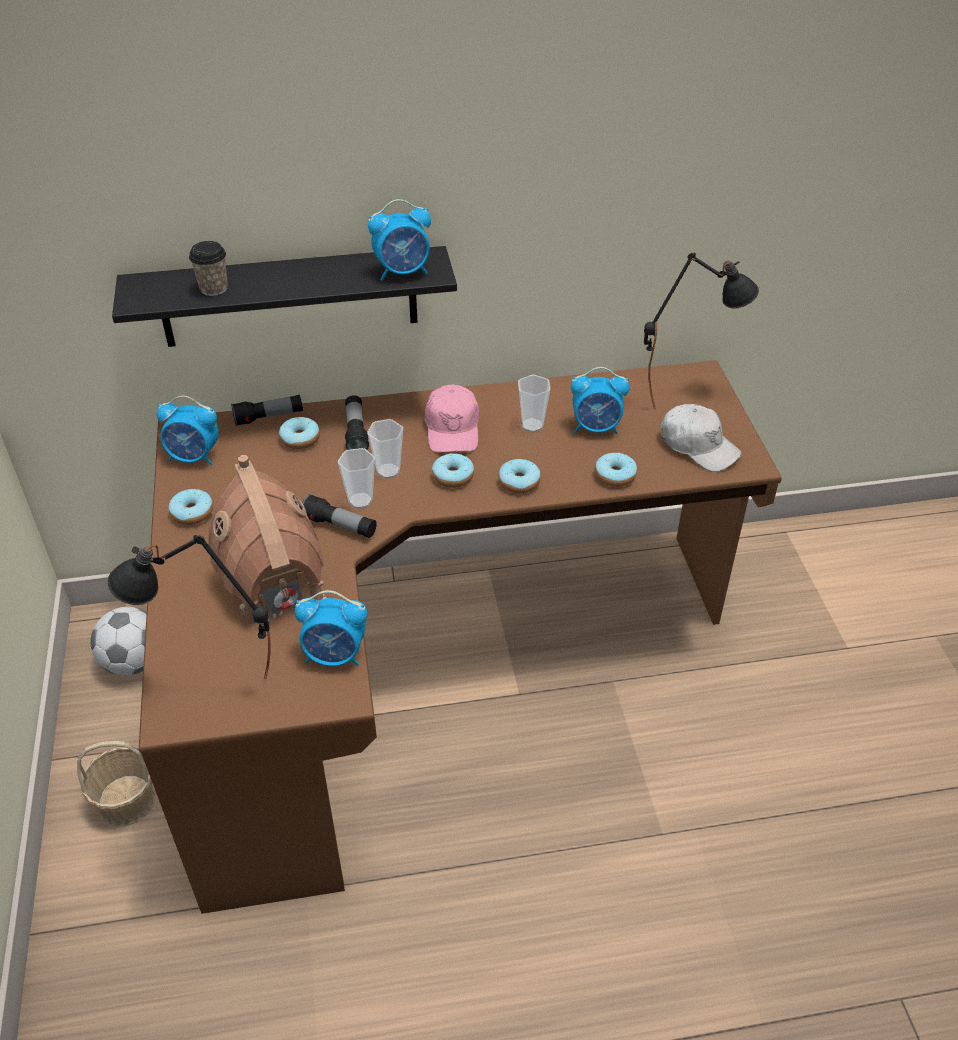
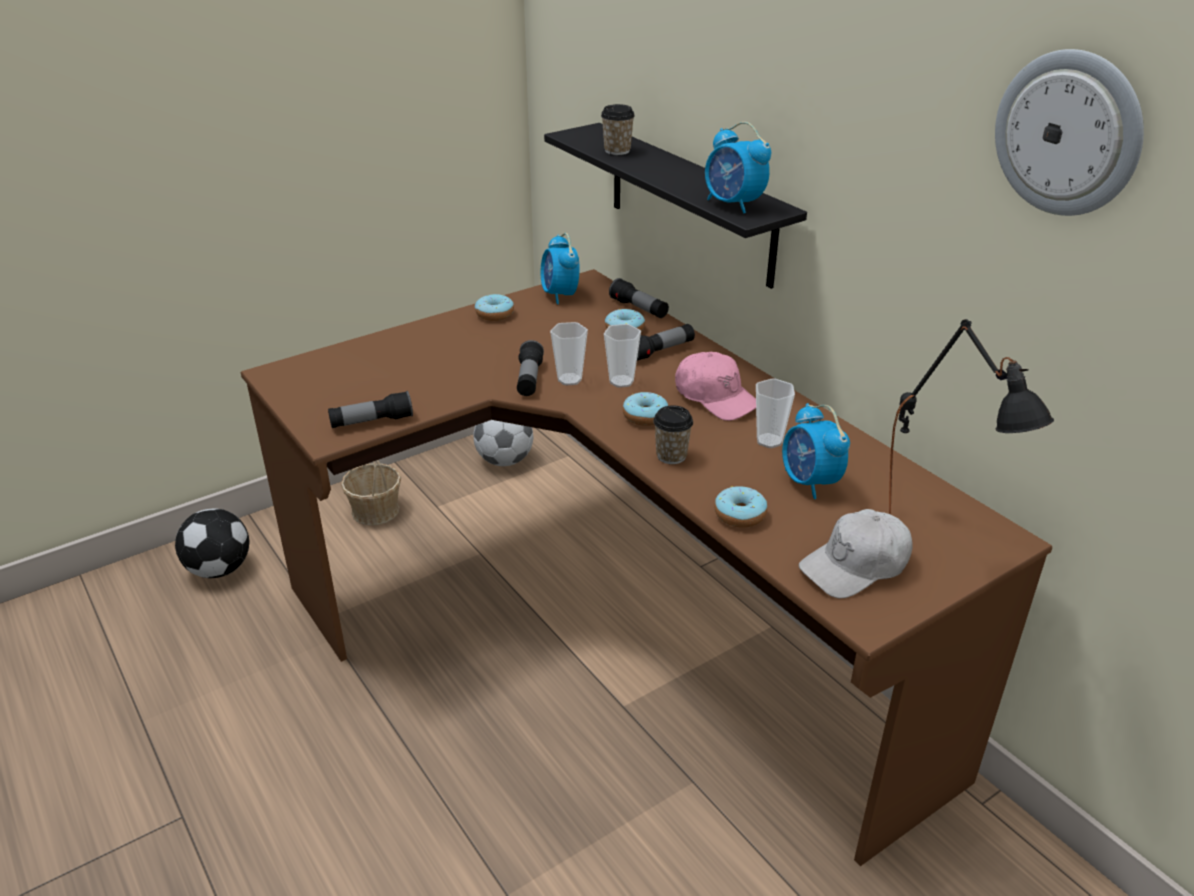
camera: 65 degrees right, 10 degrees down
(113, 984) = (220, 568): none -> football
(214, 689) = (310, 381): black table lamp -> none
(275, 587) = (434, 372): toy house -> none
(335, 655) = (372, 422): alarm clock -> flashlight
(453, 428) = (716, 397): pink cap -> pink cap turned 105 degrees counterclockwise
(519, 482) = (671, 456): donut -> cup
(678, 105) = (1068, 133): none -> wall clock
(698, 446) = (856, 566): white cap -> white cap turned 45 degrees clockwise

